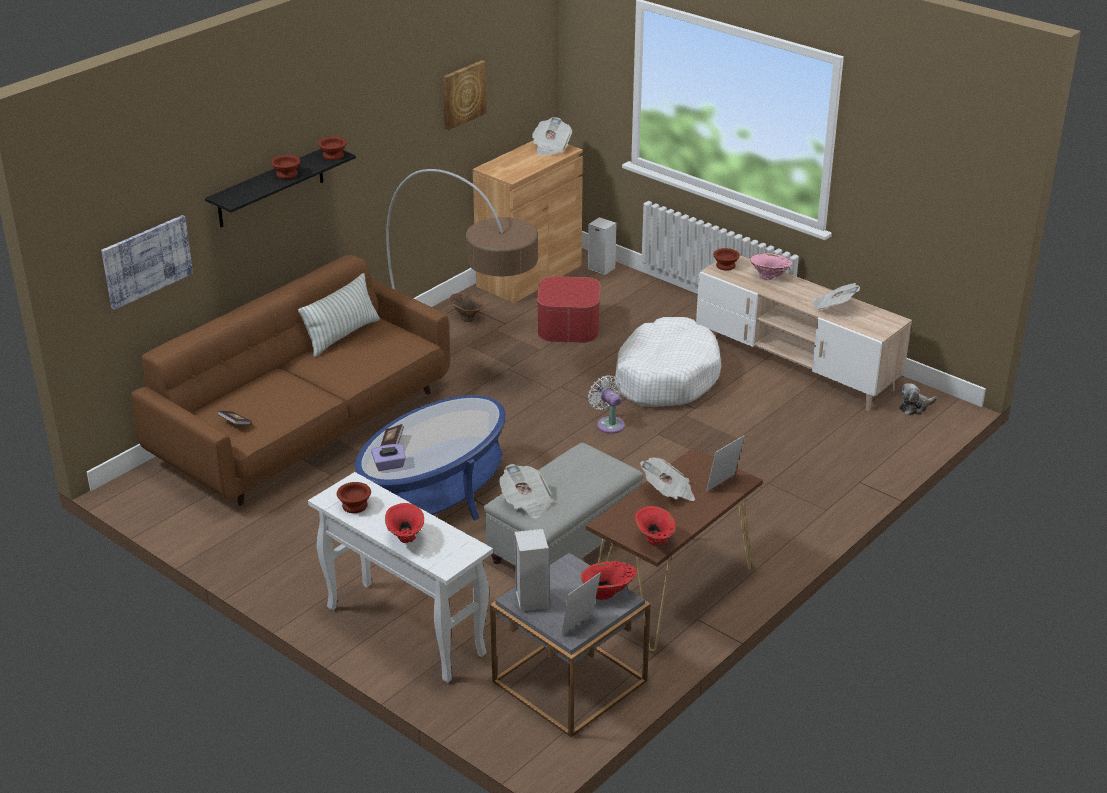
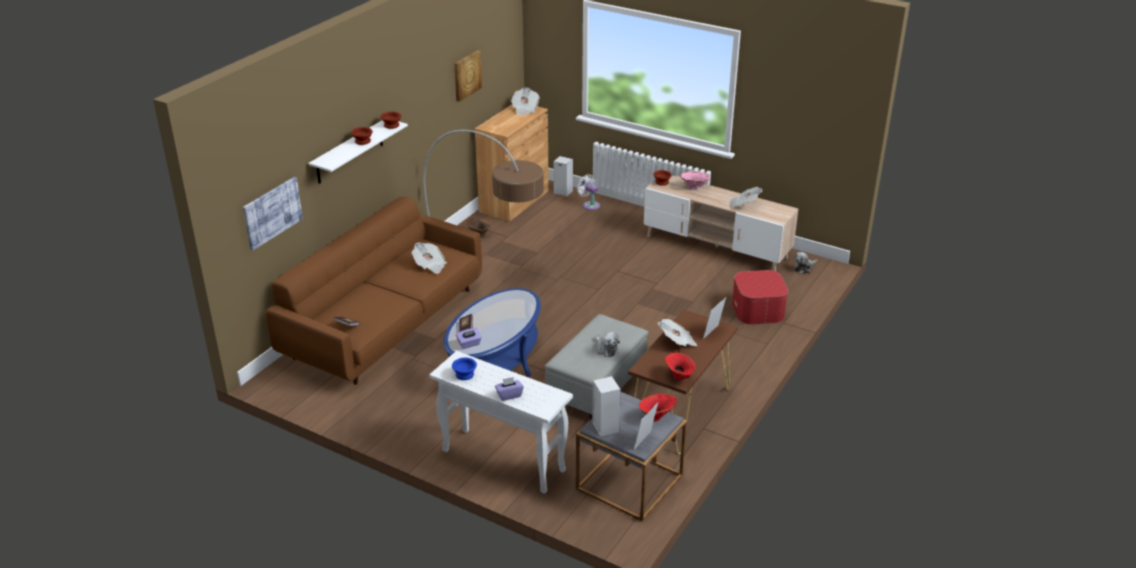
camera: 10 degrees left, 0 degrees up
(271, 187) = (349, 151): black shelf -> white shelf
(342, 336) = (405, 255): pillow -> none
(355, 505) = (464, 374): brown bowl -> blue bowl
(405, 540) = (509, 395): red vase -> purple tissue box
(526, 503) = (574, 360): newspaper -> newspaper (430, 265)
(568, 326) = (553, 234): ottoman -> ottoman (758, 310)
(574, 492) = (606, 349): none -> plush toy
(609, 424) = (601, 299): white fan -> white fan (589, 205)
(665, 377) = (630, 263): white dog bed -> none

